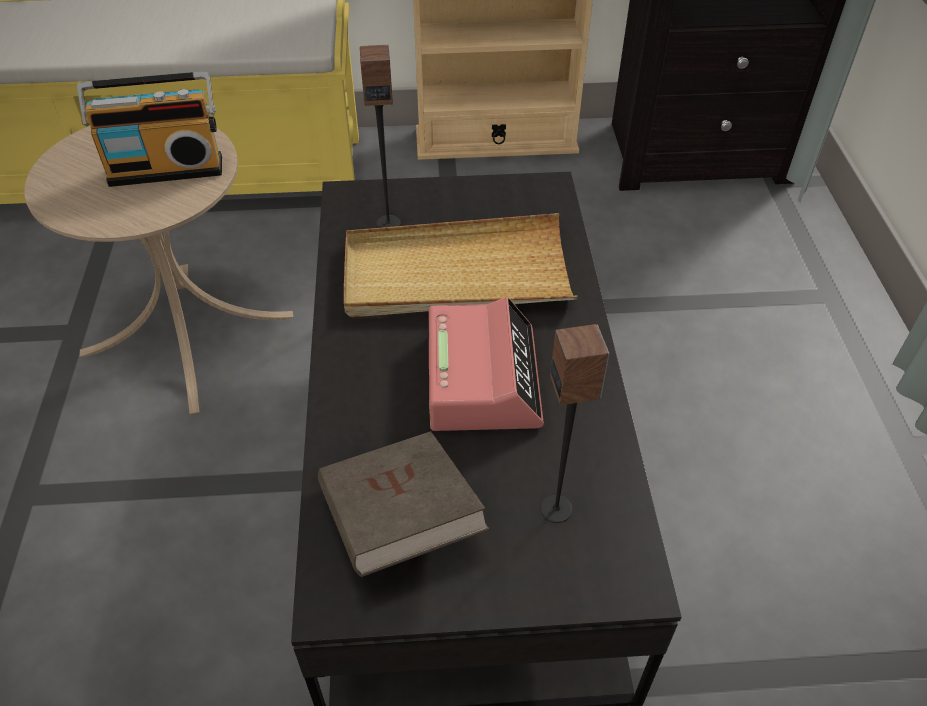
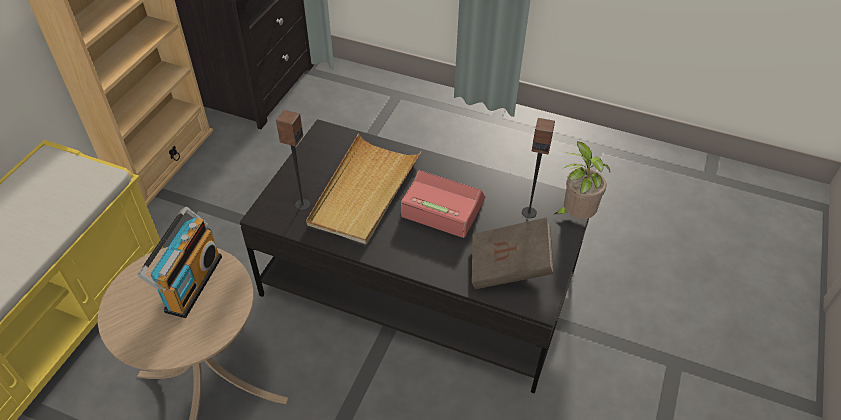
camera: 65 degrees left, 0 degrees up
(600, 593) = (575, 216): none -> potted plant

